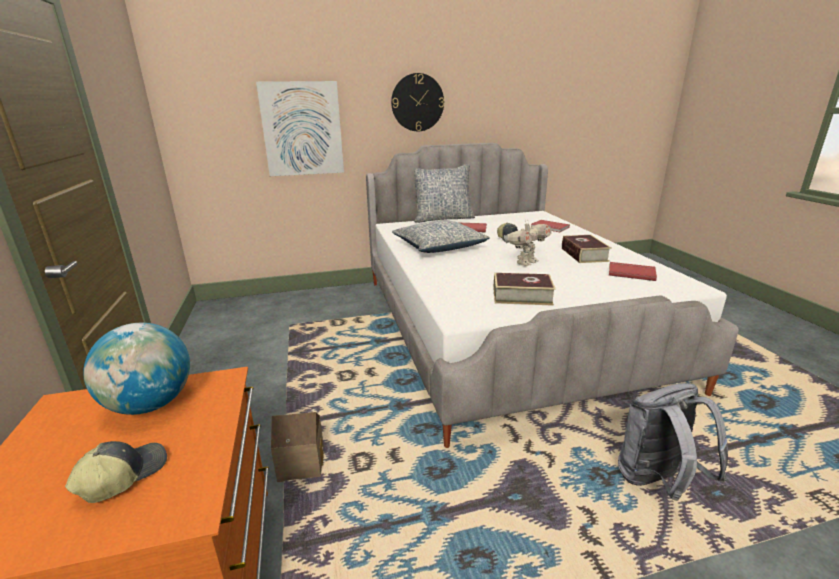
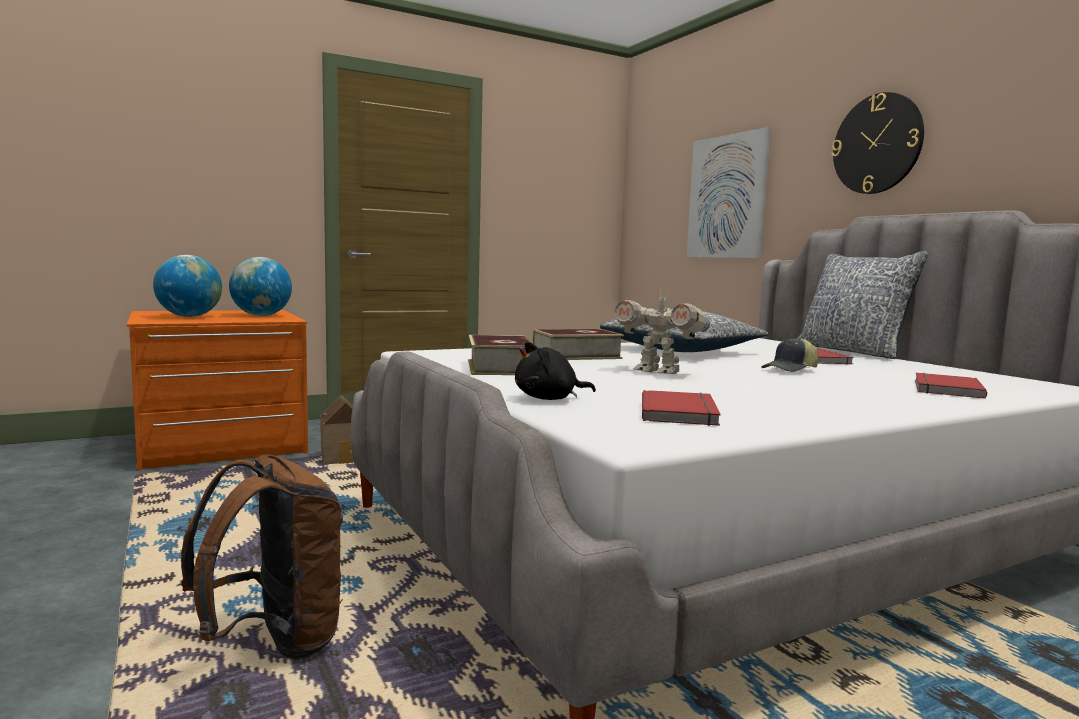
camera: 75 degrees right, 15 degrees down
(123, 476) = (189, 317): cap -> globe
(584, 255) = (763, 396): book -> book (576, 355)
(618, 292) = (549, 399): none -> black plush toy
(657, 482) = (274, 642): grey backpack -> brown backpack

